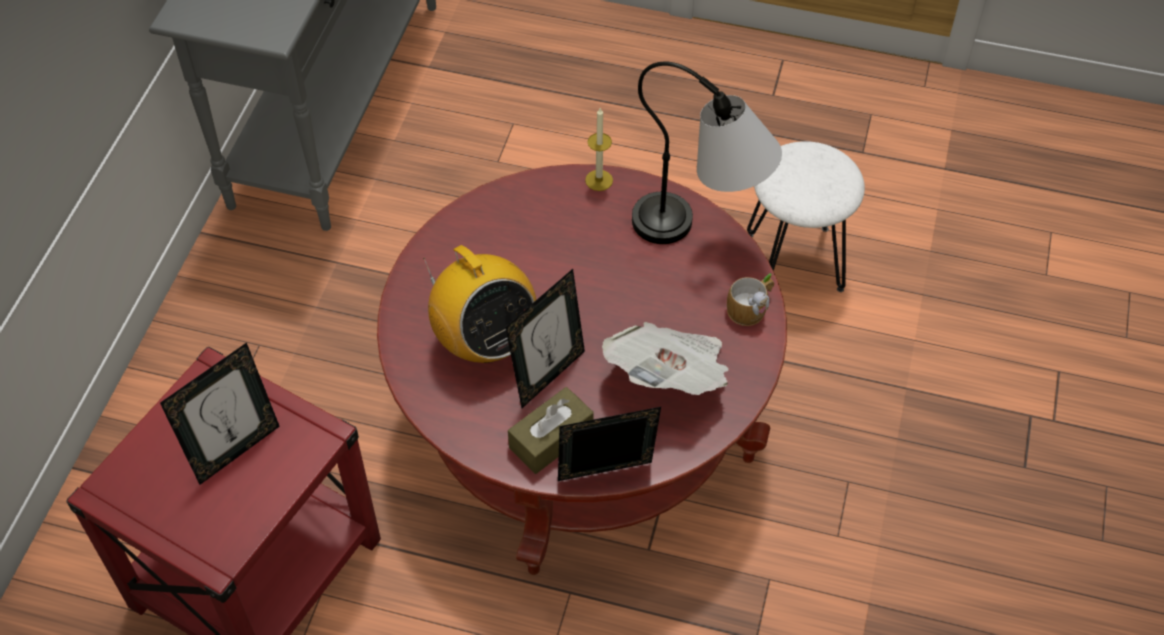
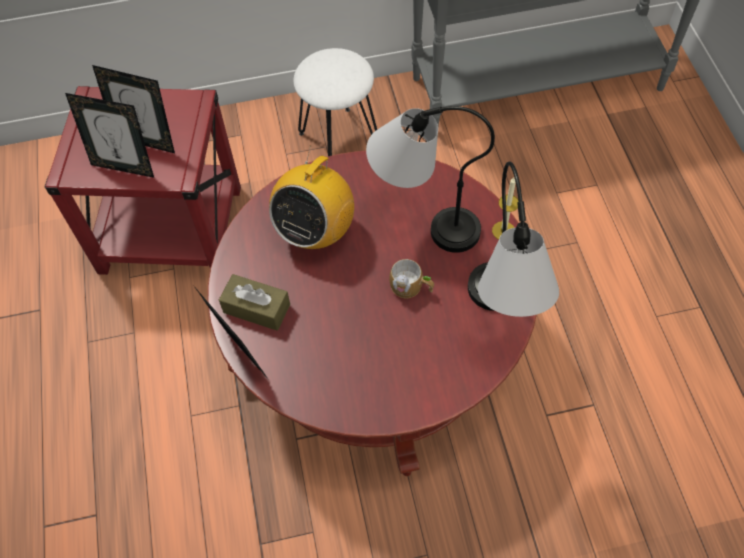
camera: 65 degrees right, 5 degrees up
(539, 240) = (422, 221): none -> table lamp
(548, 375) = (309, 281): picture frame -> picture frame (124, 166)
(670, 376) = (351, 358): newspaper -> none
(751, 307) = (449, 386): mug -> mug (411, 288)
(793, 261) = (607, 425): white stool -> white stool (339, 138)

